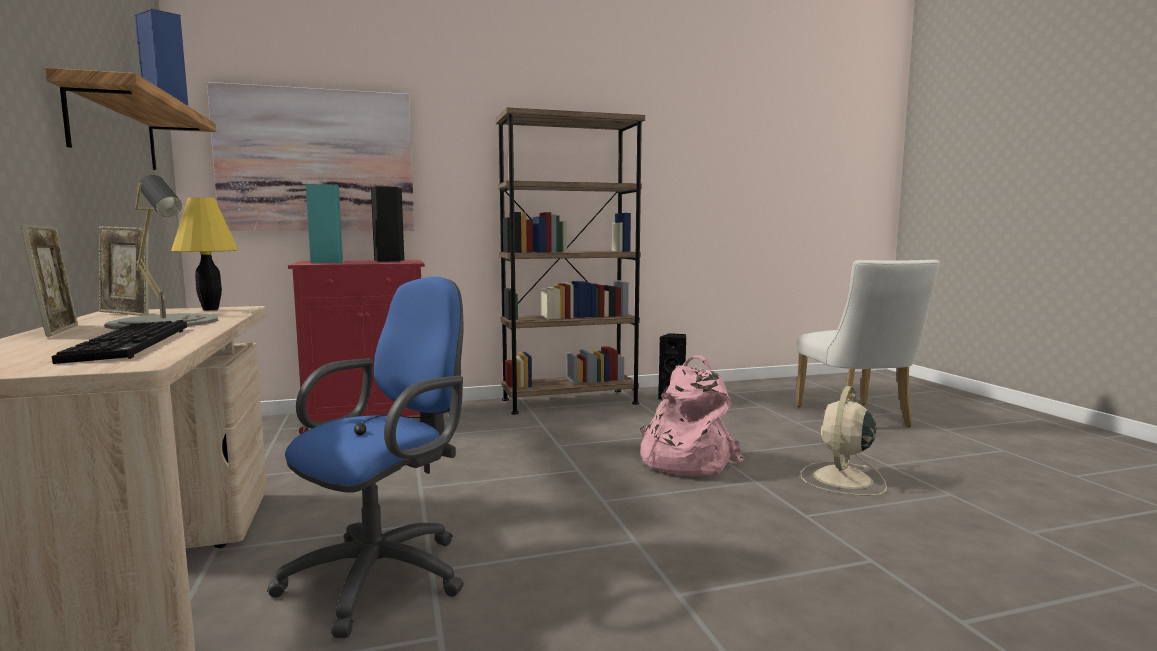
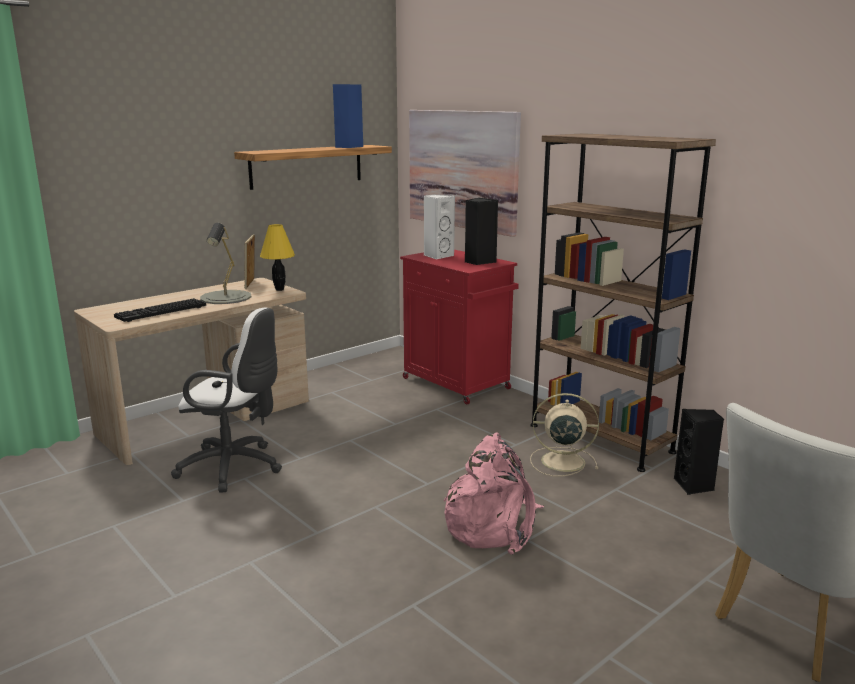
camera: 65 degrees right, 10 degrees up
(58, 331) = (190, 293): picture frame -> none
(327, 262) = (437, 256): turquoise speaker -> white speaker
(386, 574) = (235, 468): blue office chair -> white office chair
(842, 479) = (527, 622): beige fan -> beige fan (560, 461)

